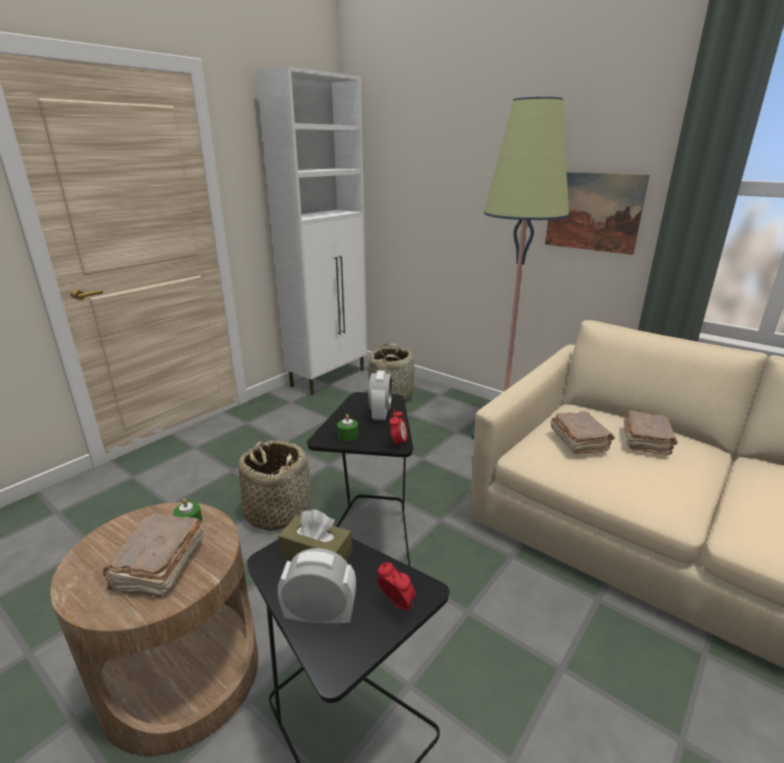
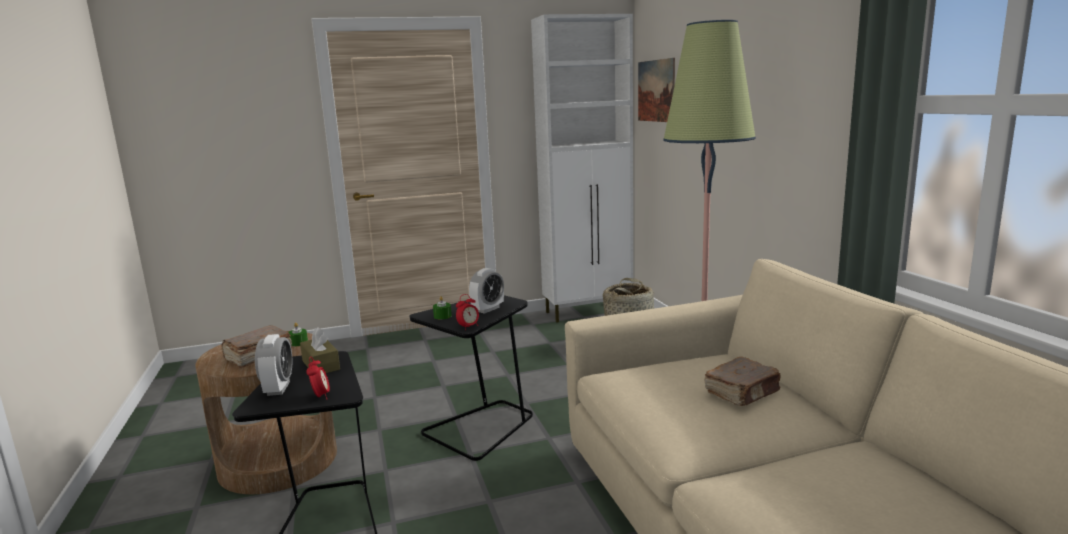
camera: 35 degrees right, 10 degrees down
(277, 512) = (432, 395): basket -> none
(320, 617) = (278, 388): alarm clock -> alarm clock turned 45 degrees clockwise
(578, 441) = (668, 376): brown book -> none
(593, 212) = (808, 138): picture -> picture (656, 91)

